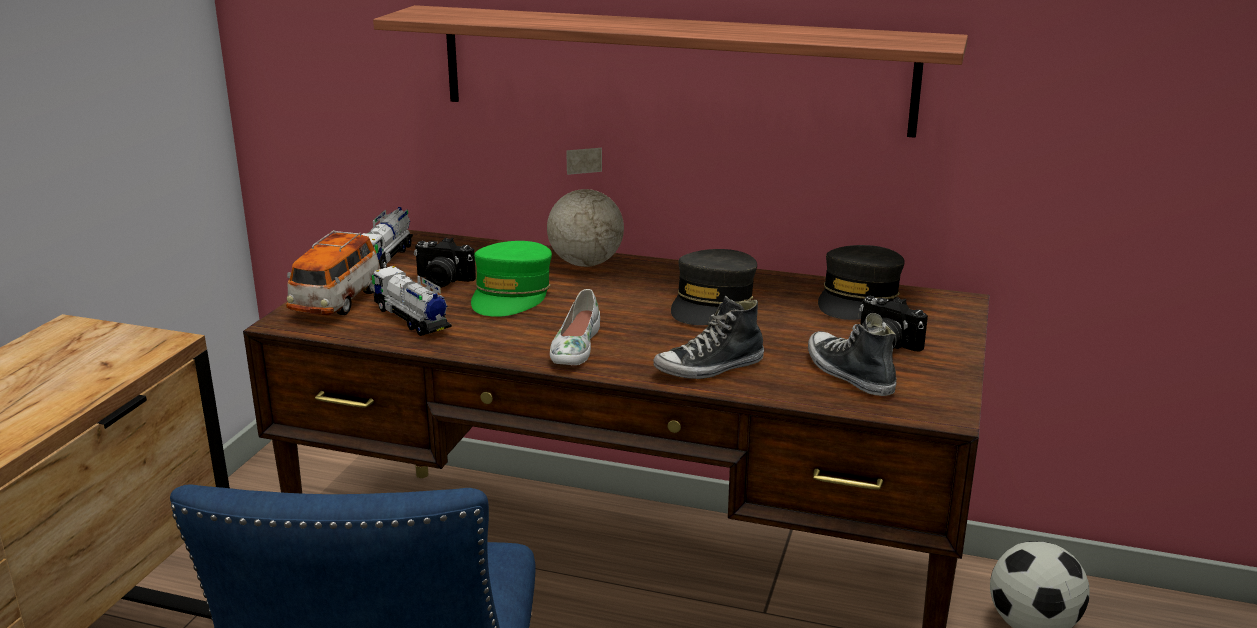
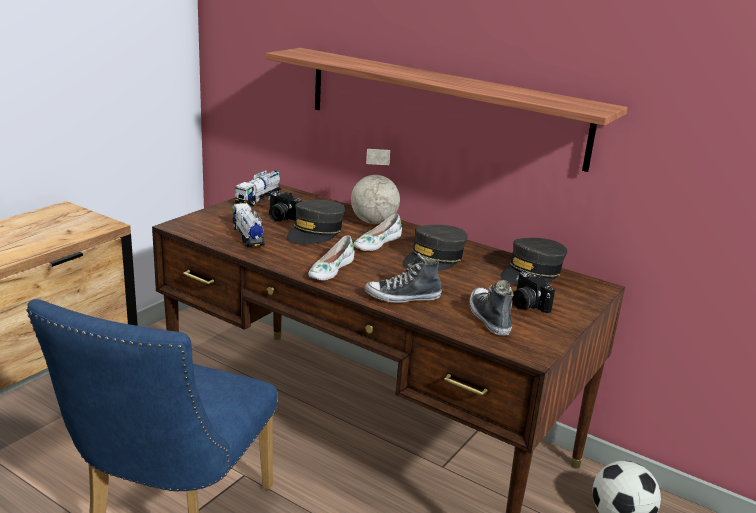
camera: 15 degrees right, 0 degrees up
(336, 302) = (213, 219): toy car -> none
(511, 295) = (315, 232): green cap -> grey cap
(612, 294) = (376, 243): none -> white shoe

